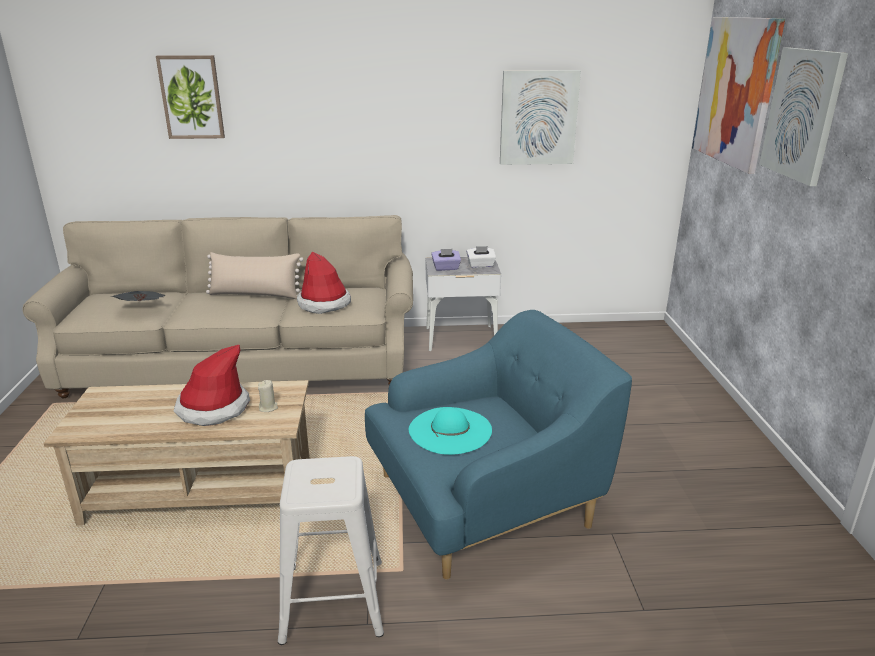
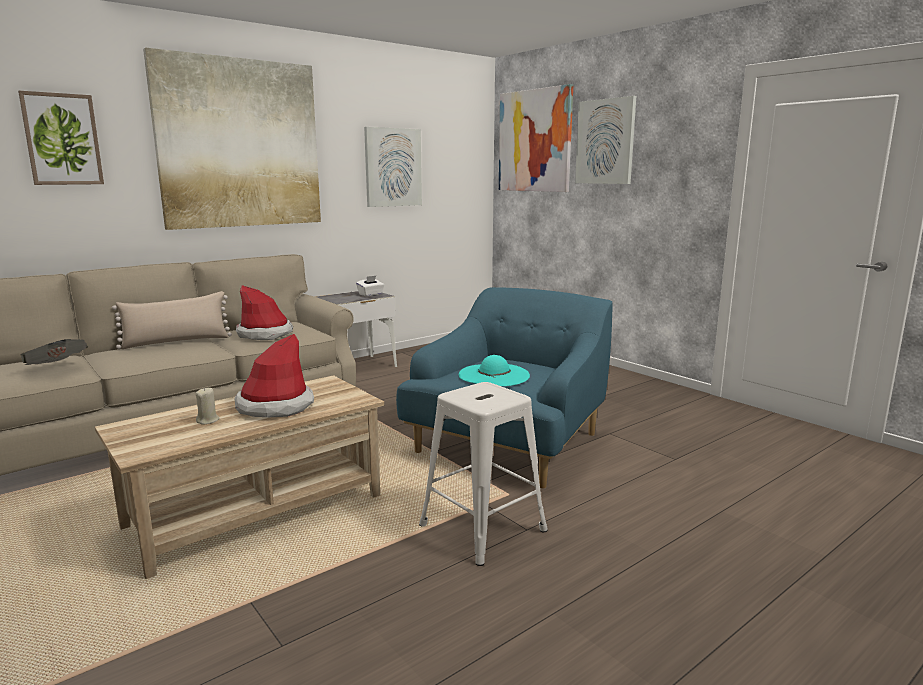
camera: 35 degrees left, 10 degrees down
(268, 408) = (329, 394): beige candle -> beige candle (208, 420)
(354, 96) = (240, 144): none -> picture
(446, 268) = (345, 299): purple tissue box -> none

